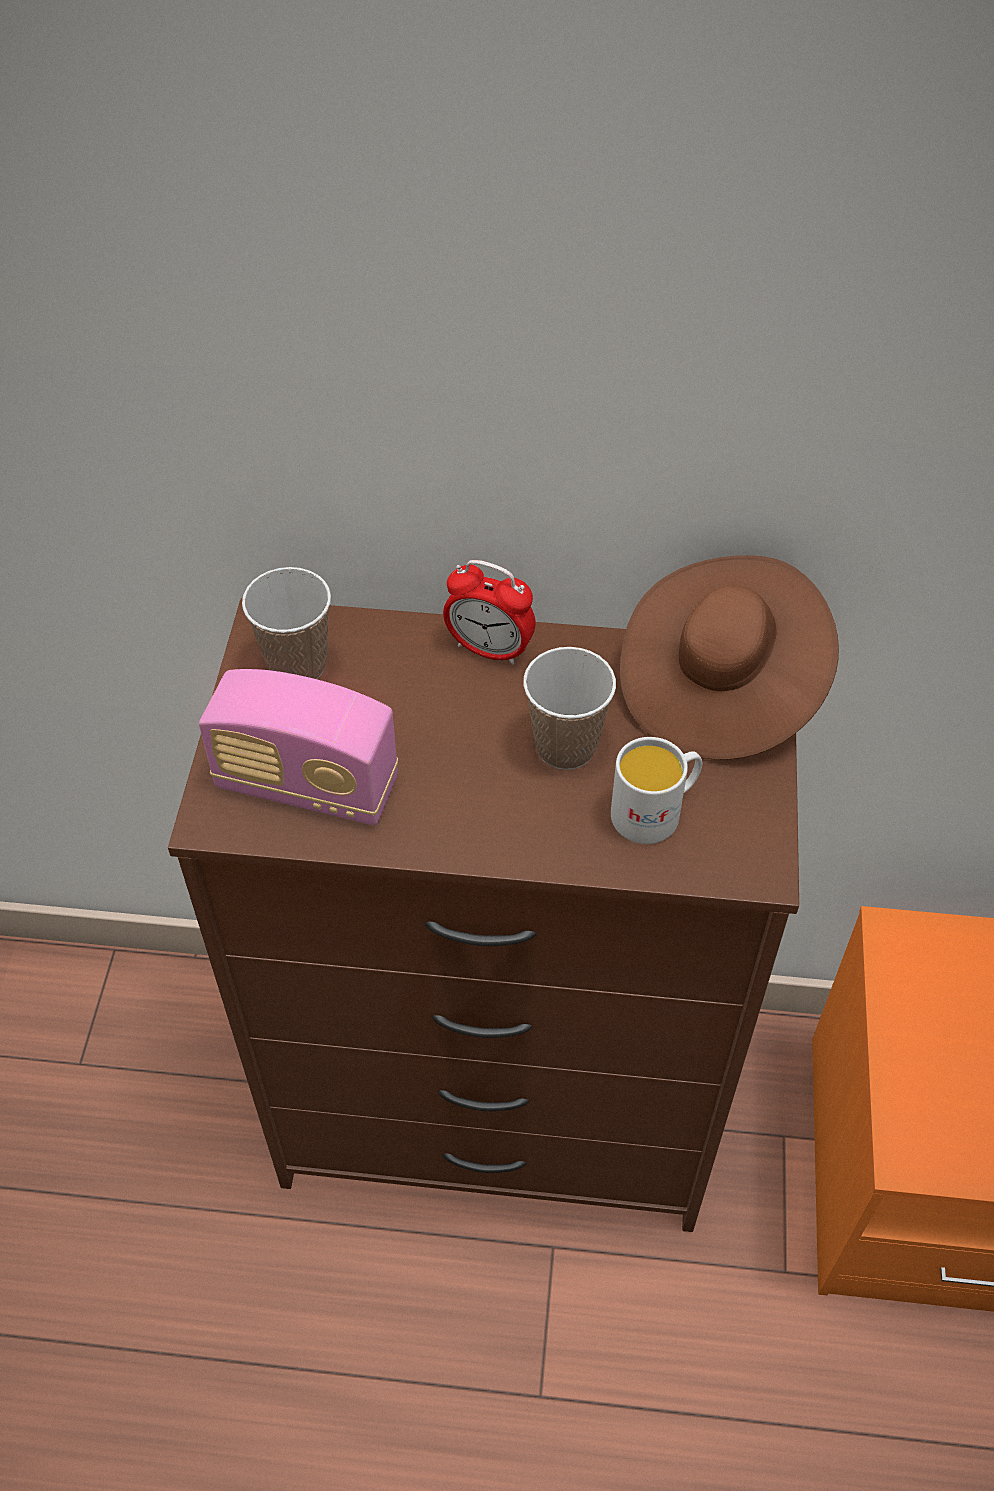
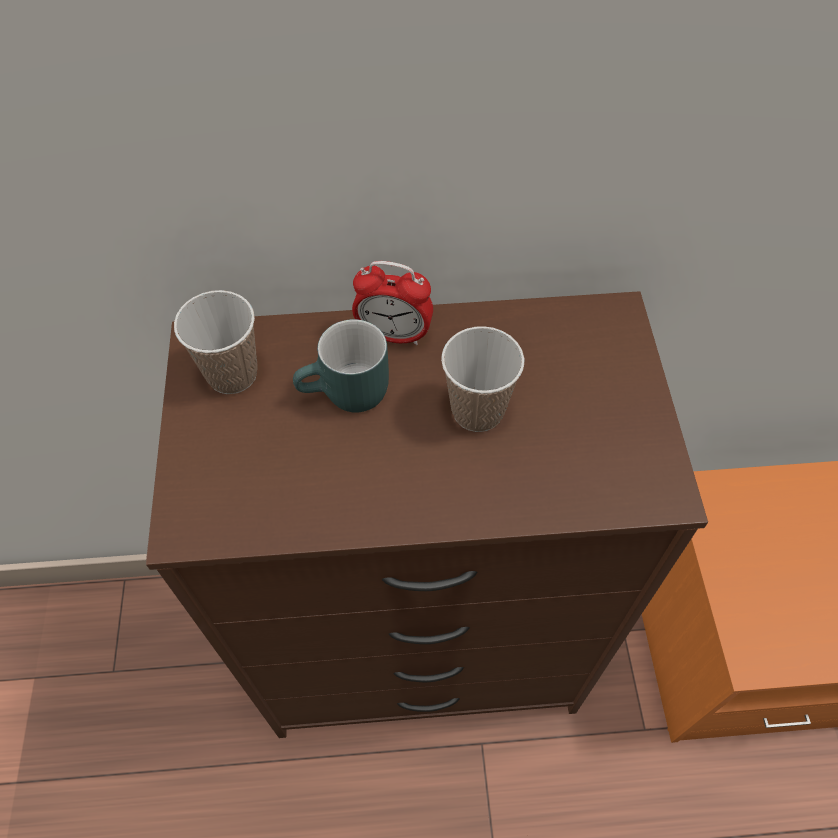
camera: 10 degrees left, 5 degrees up
(307, 785) = (262, 483): radio -> none
(421, 708) = (347, 396): none -> turquoise mug
(655, 811) = (567, 457): white mug -> none
(719, 688) = (591, 339): brown hat -> none

